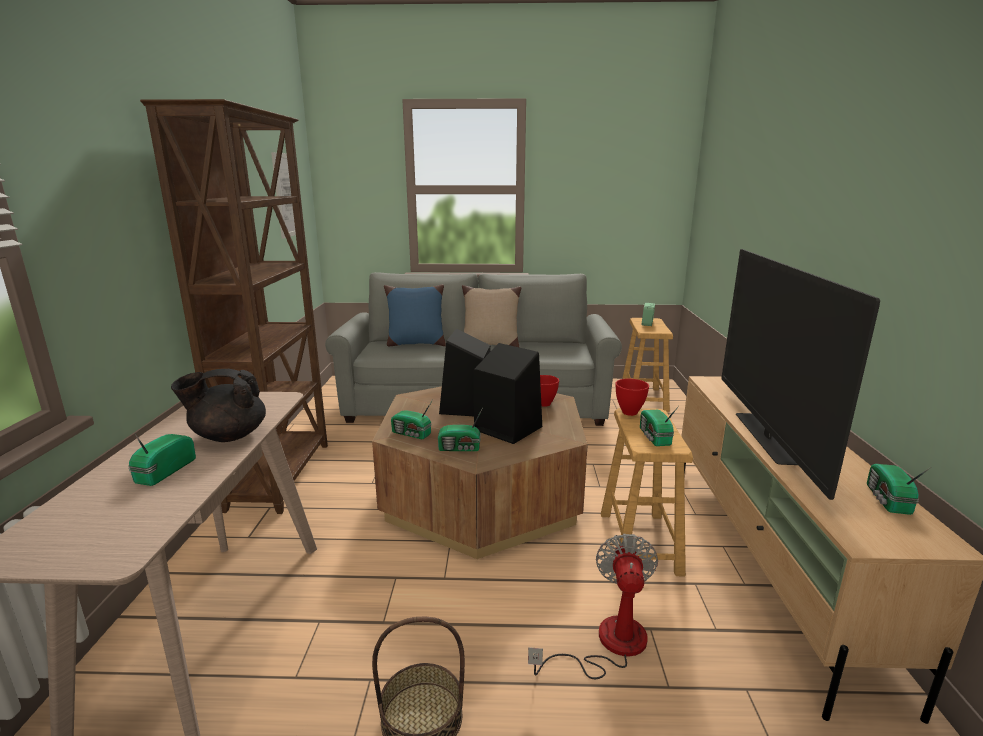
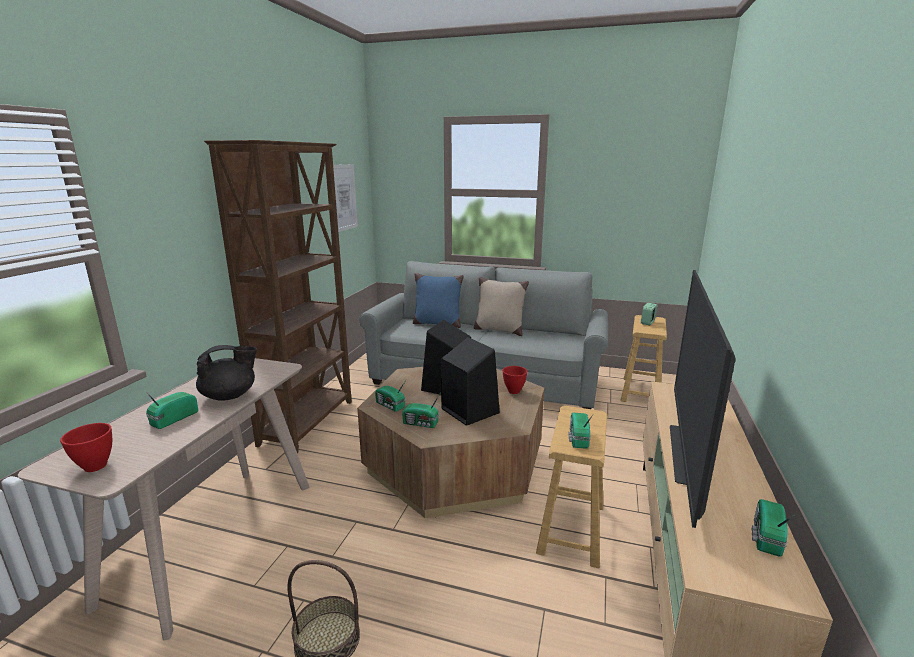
camera: 15 degrees right, 0 degrees up
(228, 436) = (230, 396): black teapot -> black teapot turned 150 degrees clockwise
(608, 644) = (500, 615): fan -> none
(630, 412) = (571, 411): red bowl -> red bowl (97, 466)

